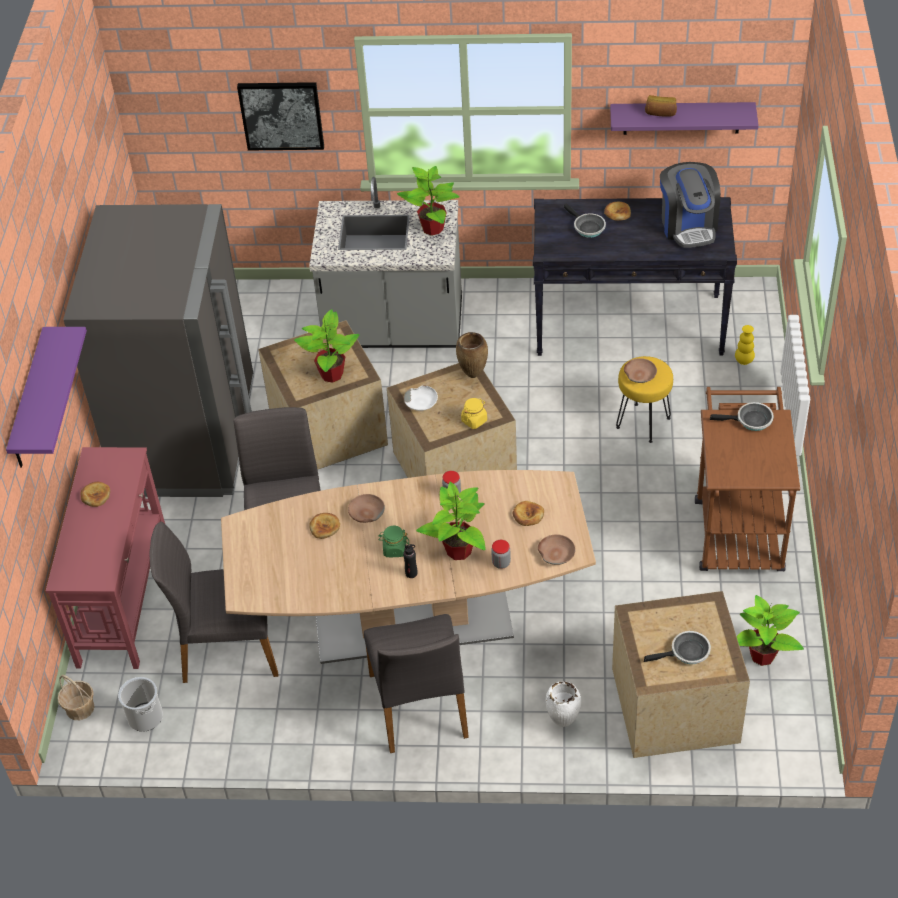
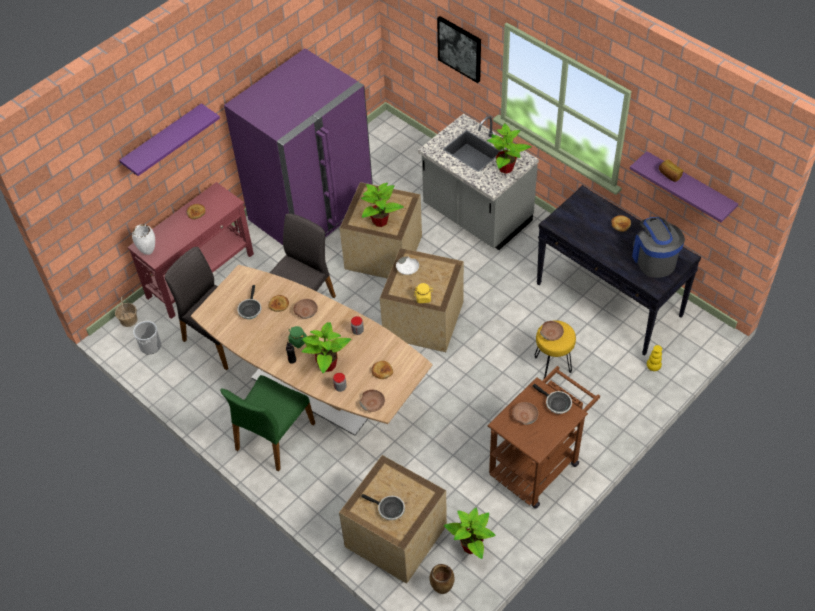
camera: 40 degrees right, 5 degrees up
(188, 438) = (312, 210): grey fridge -> purple fridge
(420, 706) = (273, 436): grey chair -> green chair
(472, 375) = (450, 271): brown vase -> brown vase (441, 589)
(562, 723) = (330, 500): white vase -> white vase (148, 253)
(587, 227) = (592, 222): frying pan -> frying pan (250, 309)
(688, 226) = (653, 259): coffee machine -> coffee machine turned 135 degrees clockwise
(733, 453) = (524, 415): none -> brown bowl

